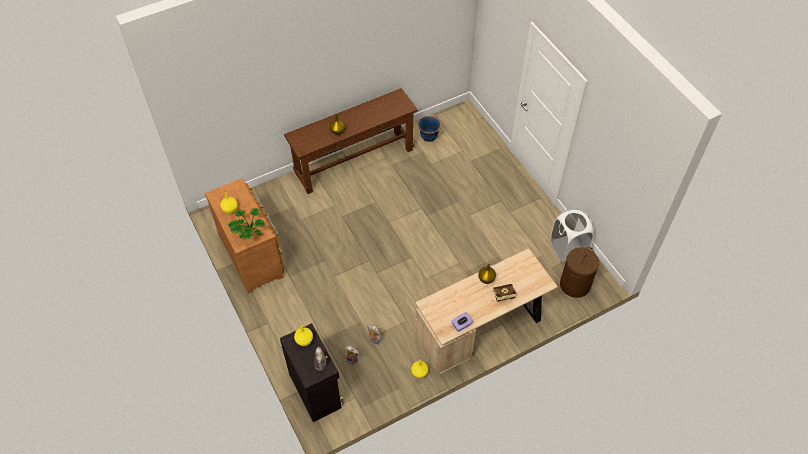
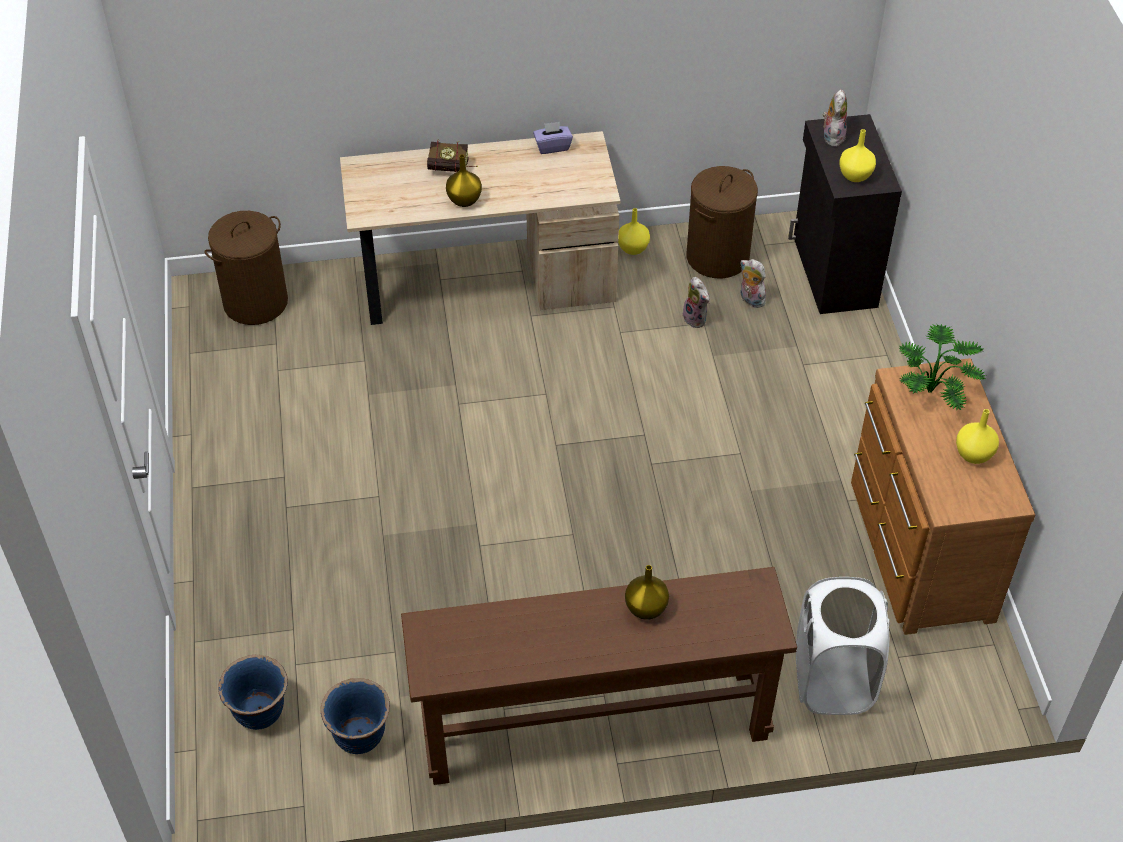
camera: 160 degrees left, 5 degrees down
(376, 381) = (717, 257): none -> brown laundry basket
(465, 134) = (260, 712): none -> blue planter
(567, 249) = (219, 366): white laundry basket -> white laundry basket (833, 681)

